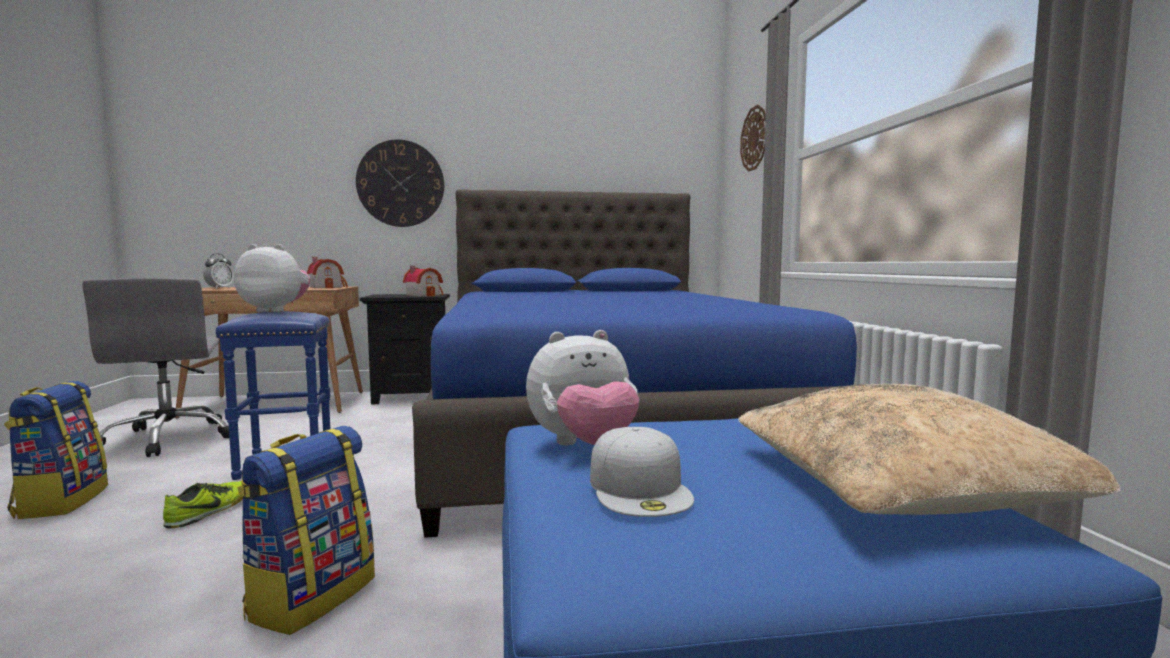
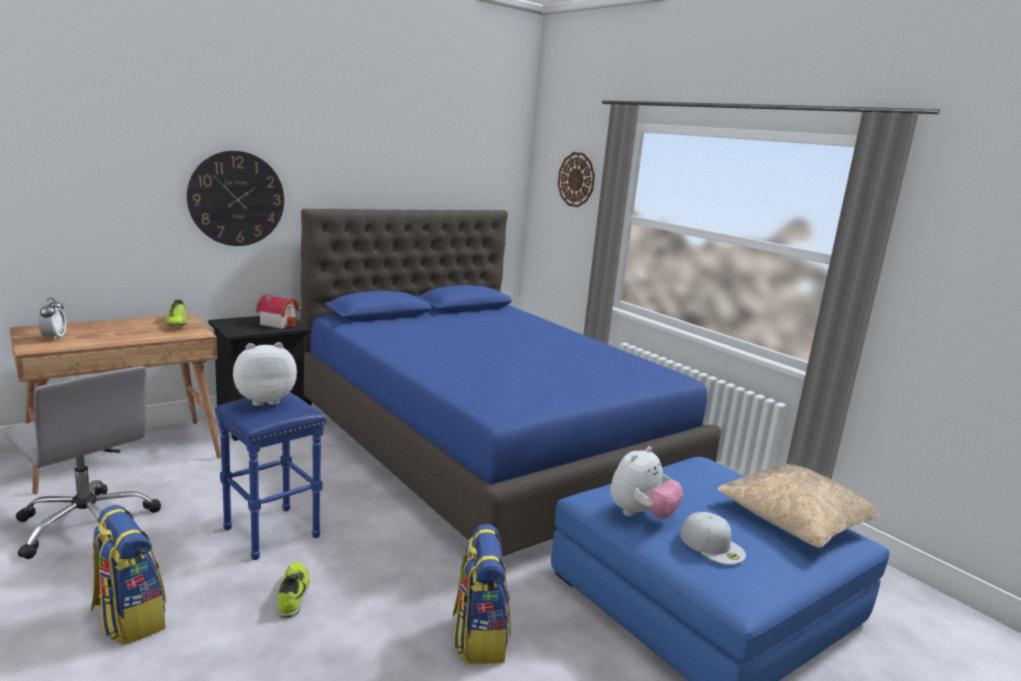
camera: 30 degrees left, 10 degrees up
(328, 287) = (177, 323): toy house -> shoe

